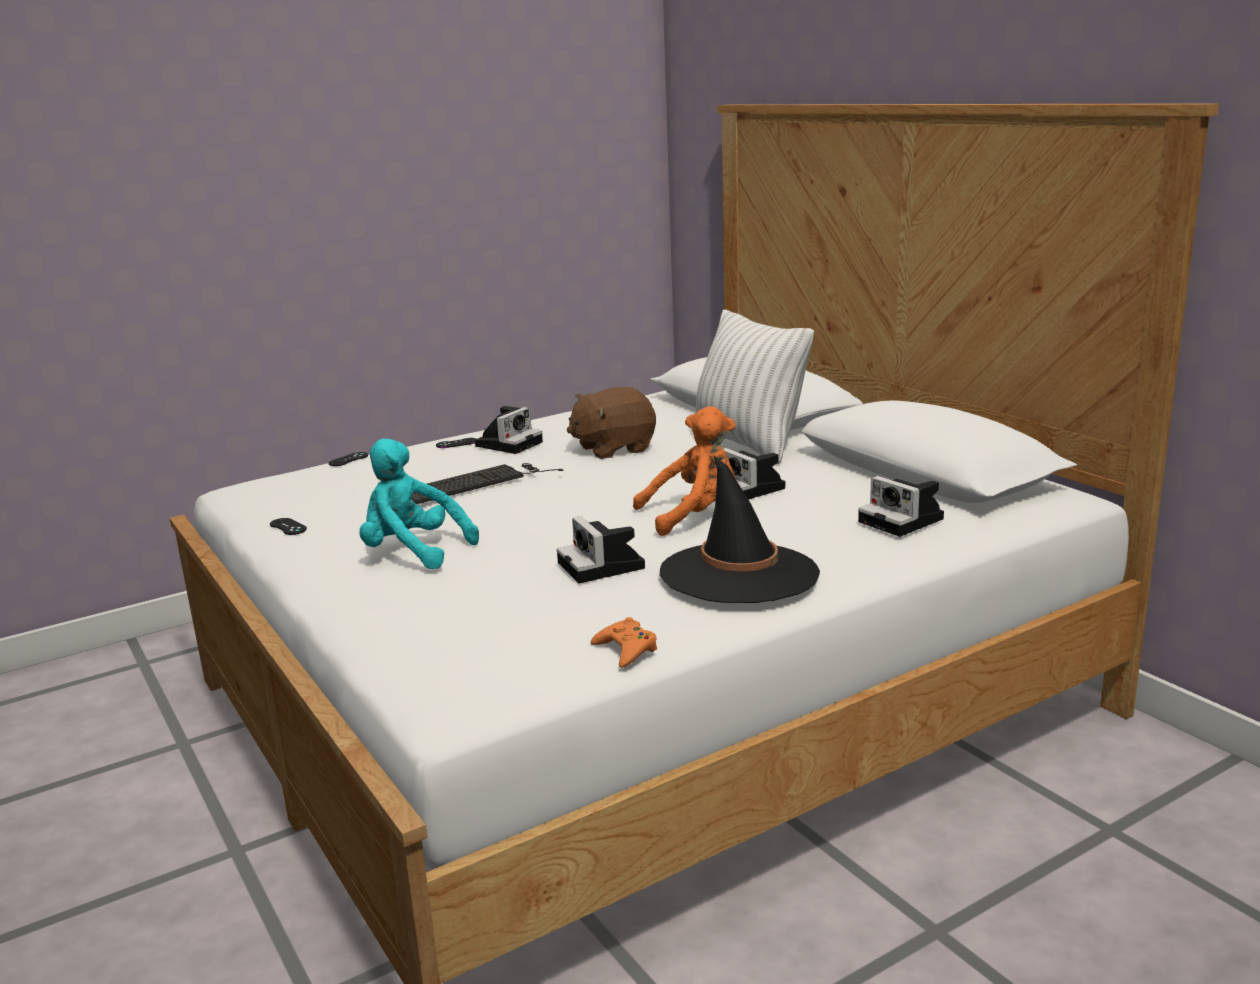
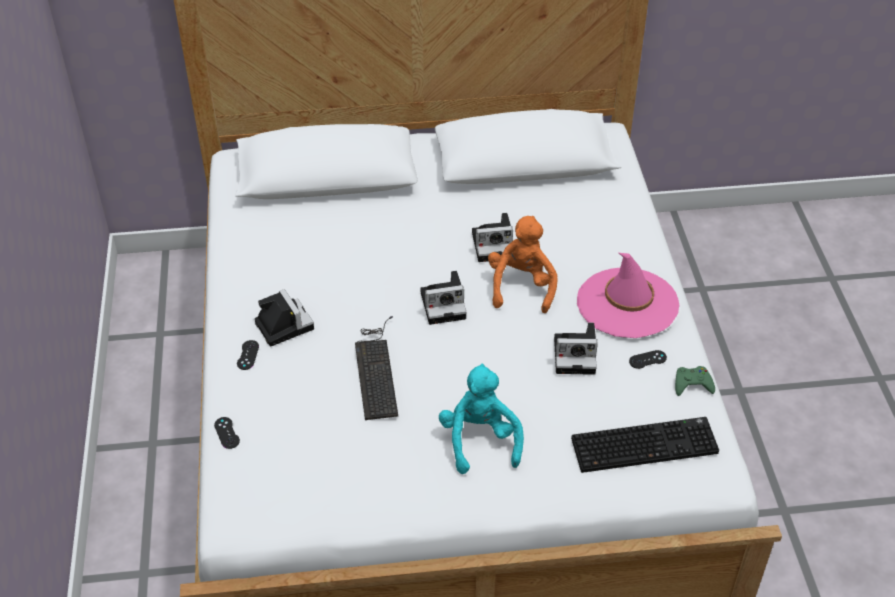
camera: 65 degrees left, 25 degrees up
(288, 527) = (373, 501): black game controller -> black game controller (647, 359)
(413, 552) = (480, 440): turquoise plush toy -> turquoise plush toy turned 120 degrees clockwise
(474, 639) = (645, 444): none -> keyboard
(613, 449) = (348, 274): brown plush toy -> none
(626, 649) = (692, 384): orange game controller -> green game controller
(739, 574) = (627, 303): black hat -> pink hat
(748, 444) = (402, 208): white pillow -> none
(904, 521) = (599, 208): camera -> camera (445, 304)

